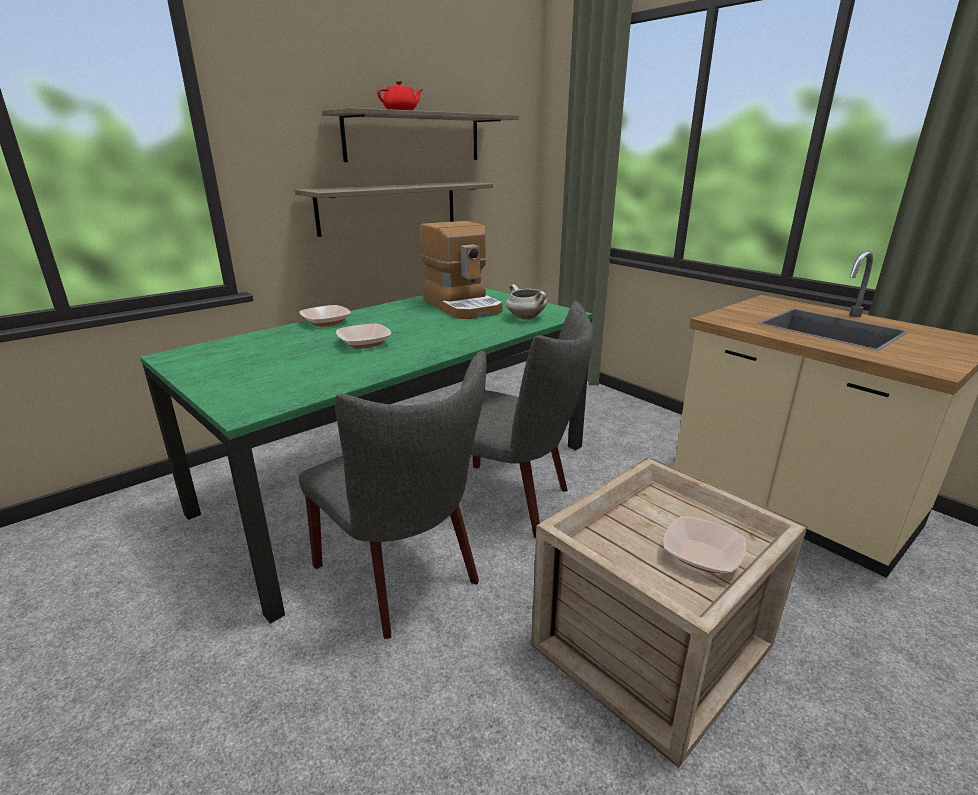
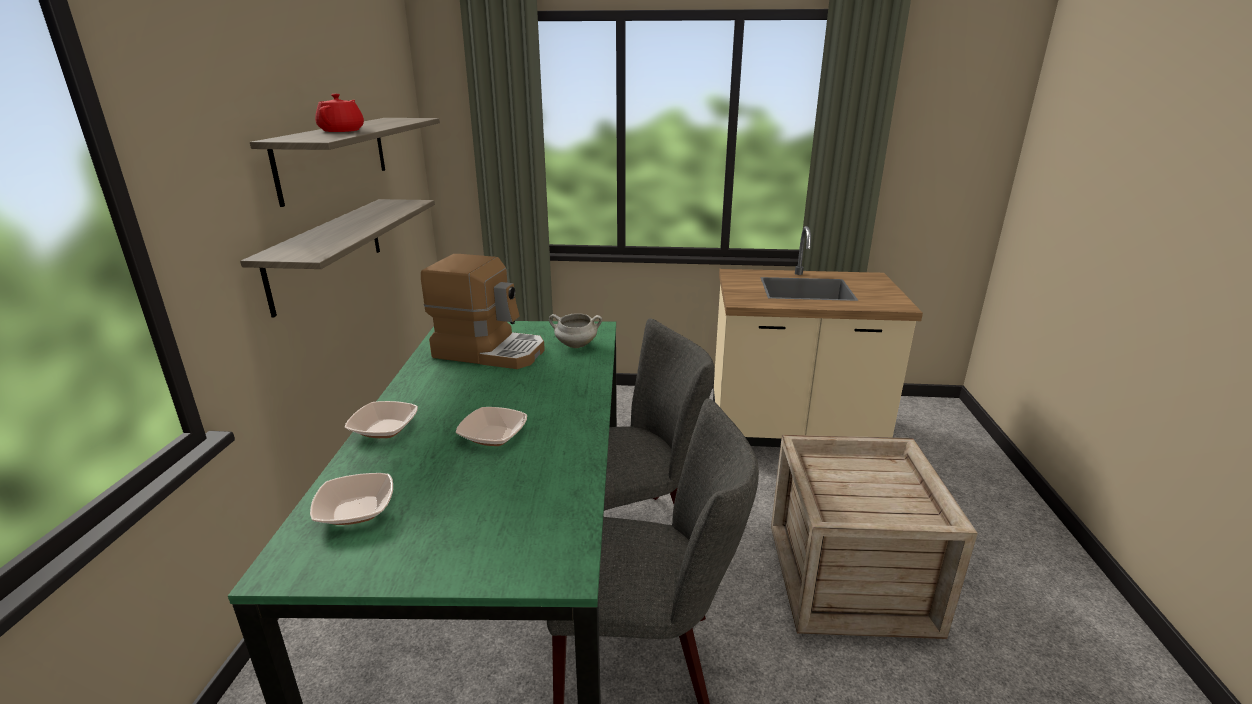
camera: 45 degrees left, 0 degrees up
(701, 556) = (895, 489): bowl -> bowl (356, 510)

